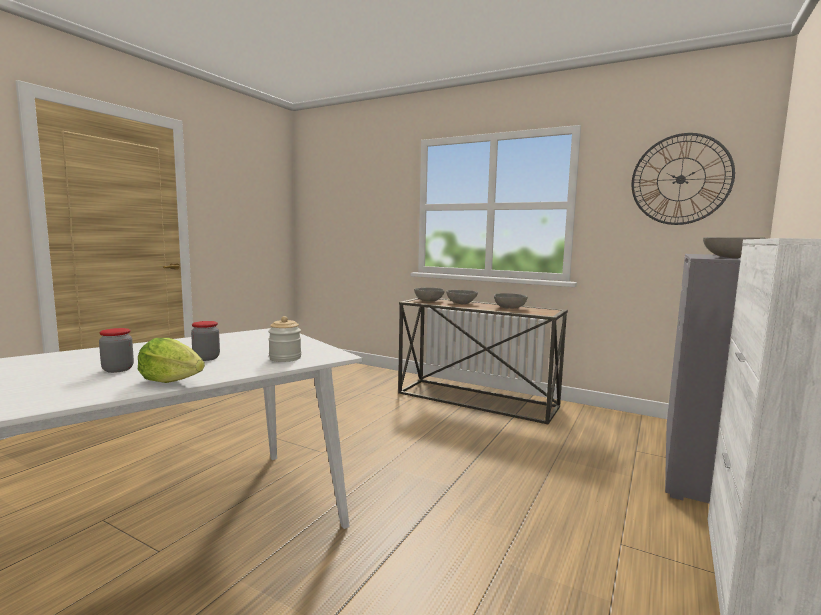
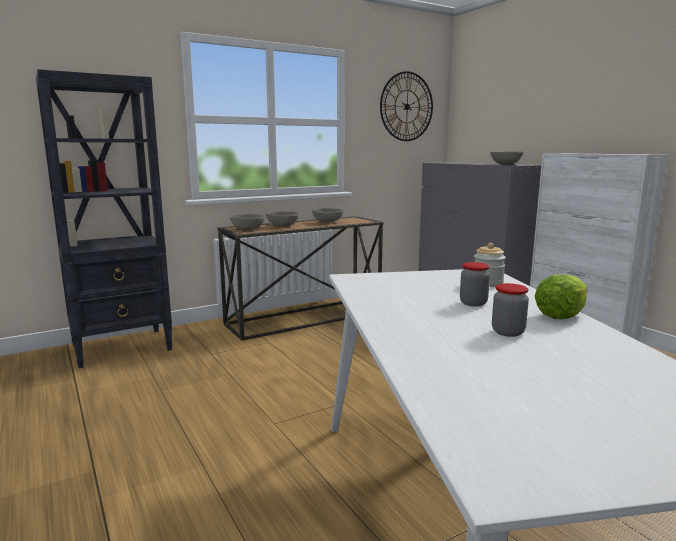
camera: 60 degrees left, 5 degrees up
(347, 370) = (123, 347): none -> black bookcase

